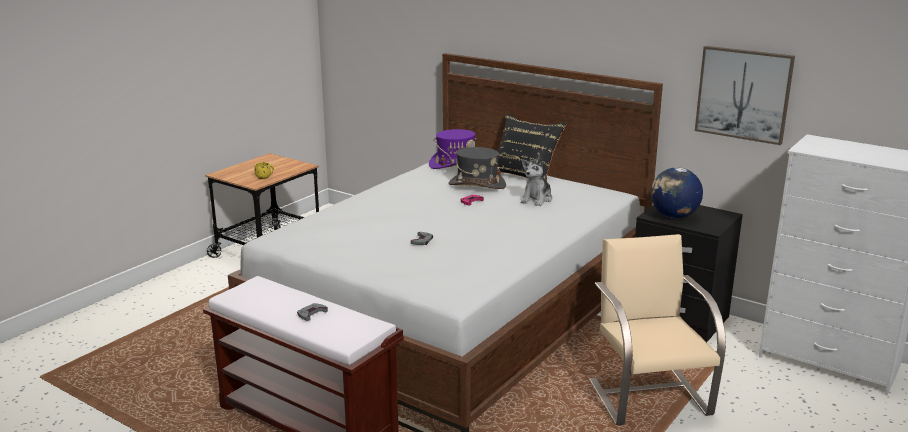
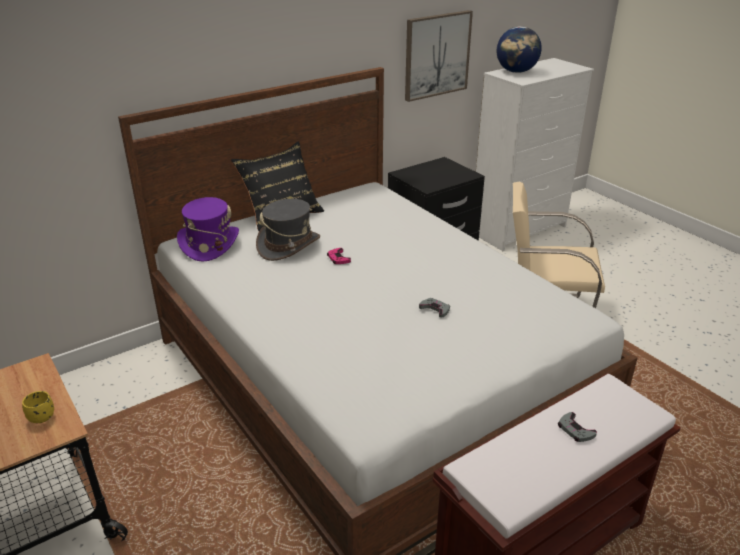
camera: 70 degrees left, 10 degrees up
(537, 199) = (358, 224): plush toy -> none
(674, 216) = (434, 180): globe -> globe (516, 72)

